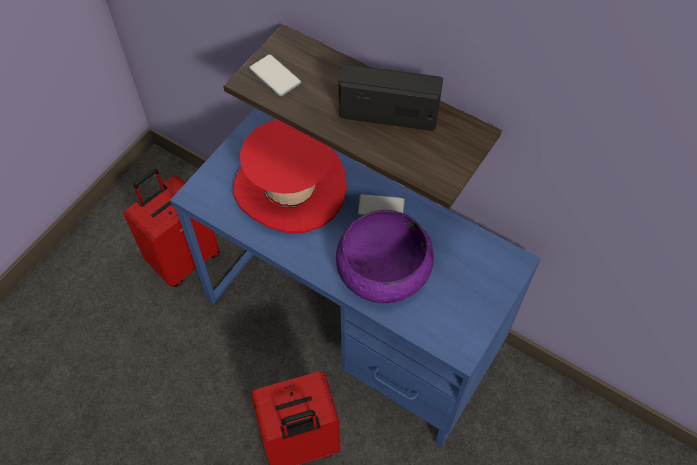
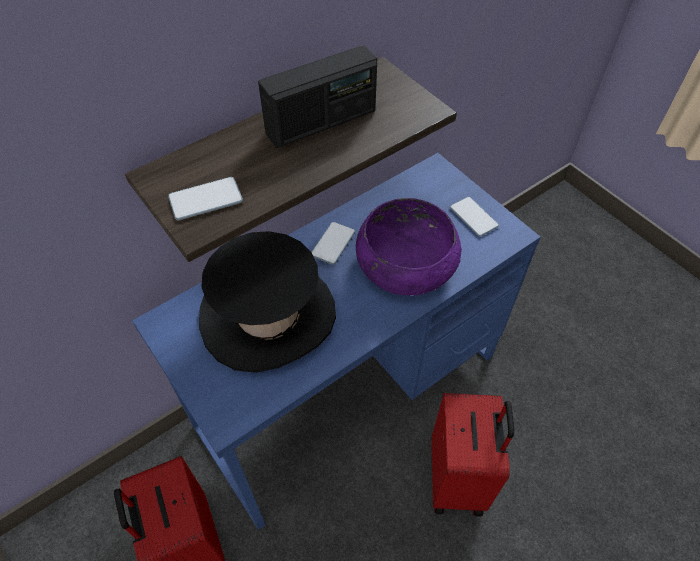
camera: 70 degrees left, 5 degrees down
(290, 188) = (268, 315): red hat -> black hat
(388, 114) = (321, 122): radio -> radio turned 150 degrees counterclockwise
(466, 310) = (473, 217): none -> phone

